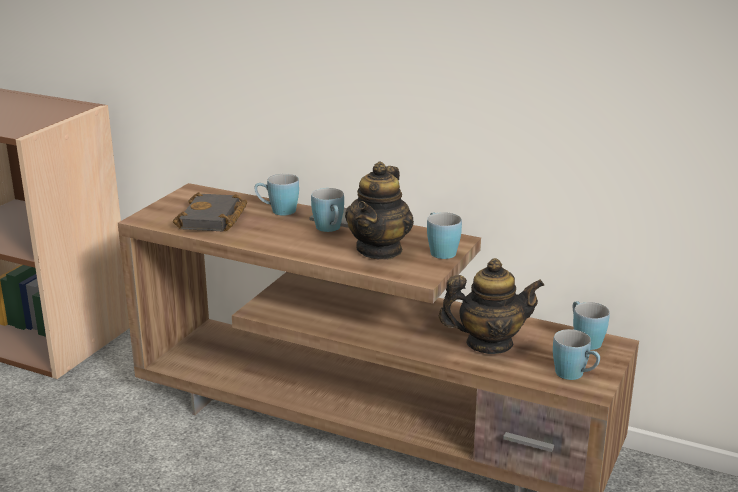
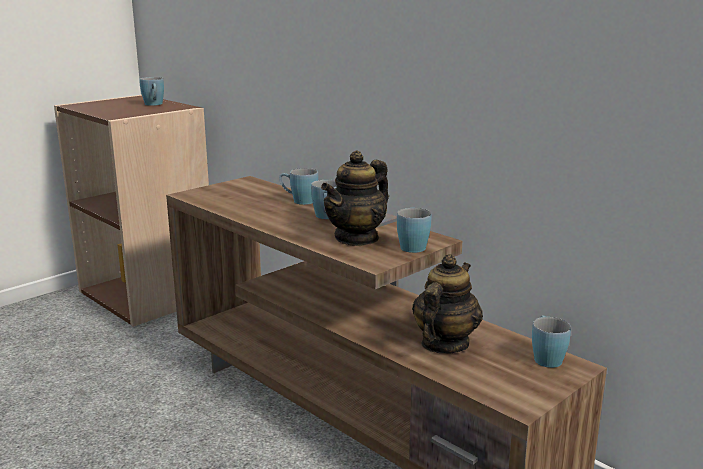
camera: 20 degrees right, 5 degrees down
(213, 219) = (241, 201): black book -> none
(489, 344) = (444, 344): teapot -> teapot turned 75 degrees counterclockwise
(575, 375) = (512, 388): blue mug -> blue mug (154, 104)

